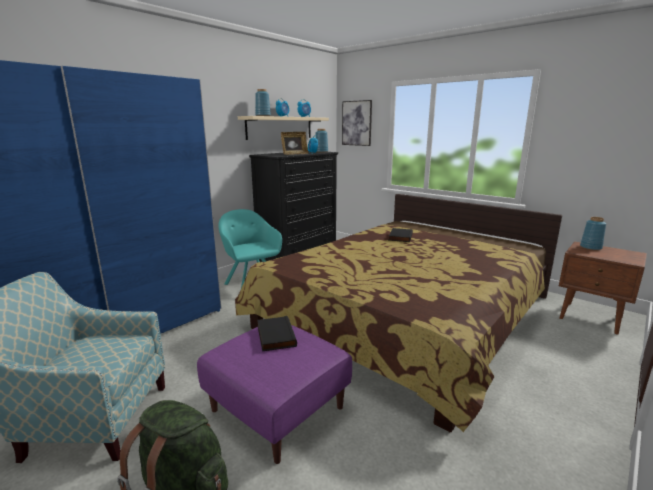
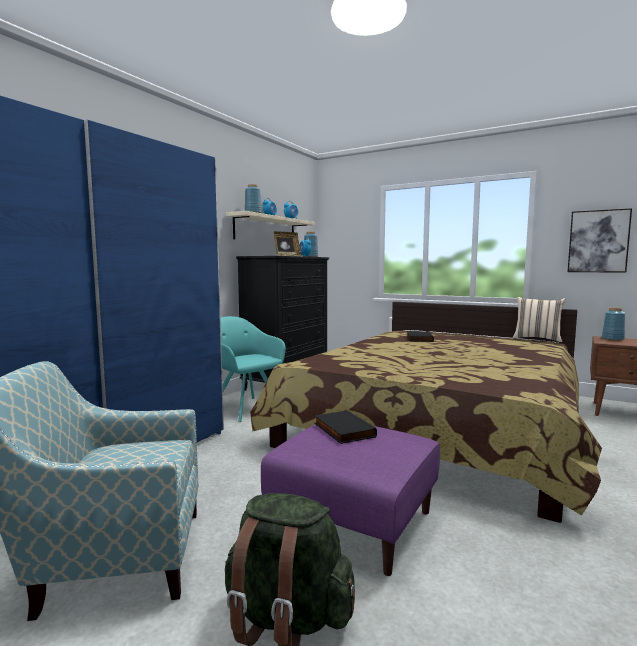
camera: 10 degrees left, 10 degrees down
(356, 123) = (341, 230): picture -> picture (598, 241)
(519, 240) = (537, 339): none -> beige pillow

